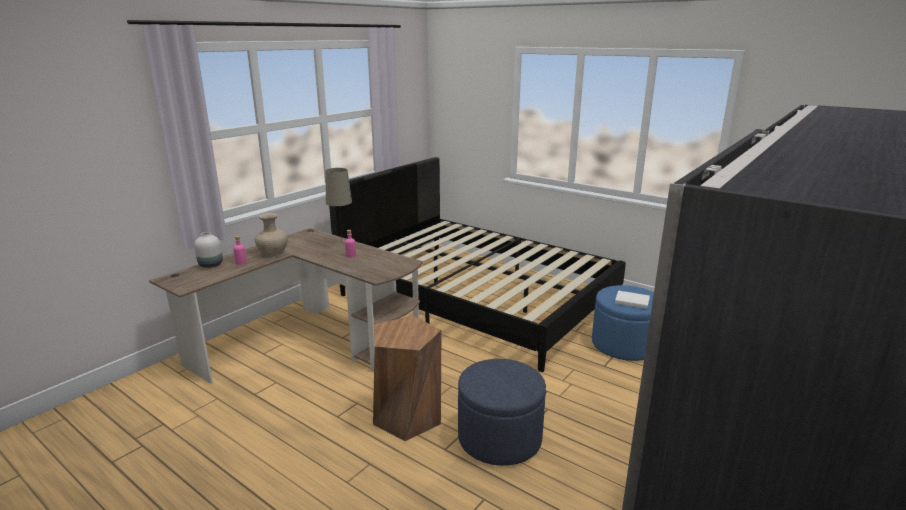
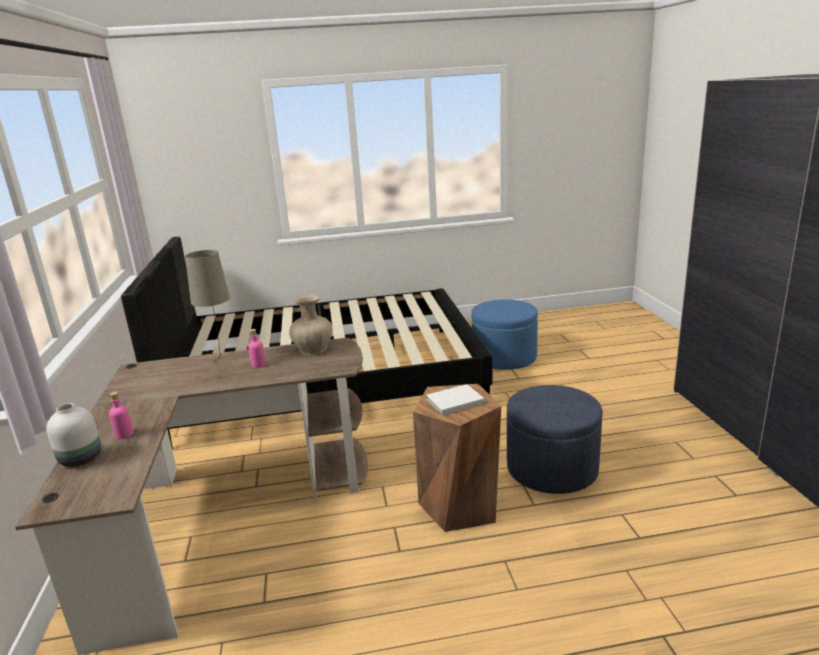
camera: 45 degrees left, 0 degrees up
(272, 254) = (146, 406): beige vase -> beige vase (313, 349)
(631, 300) = (511, 310): white book -> white book (453, 401)

